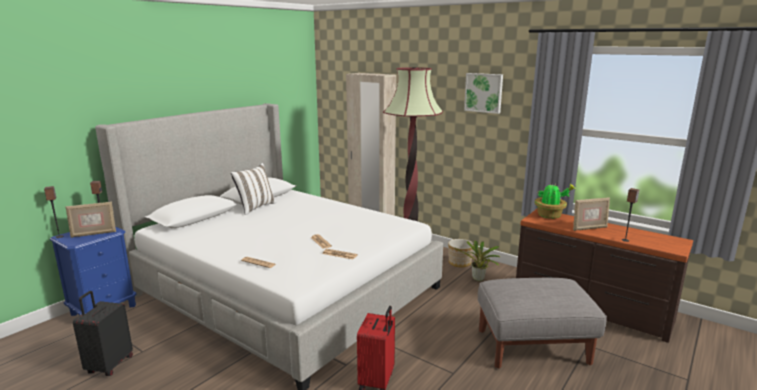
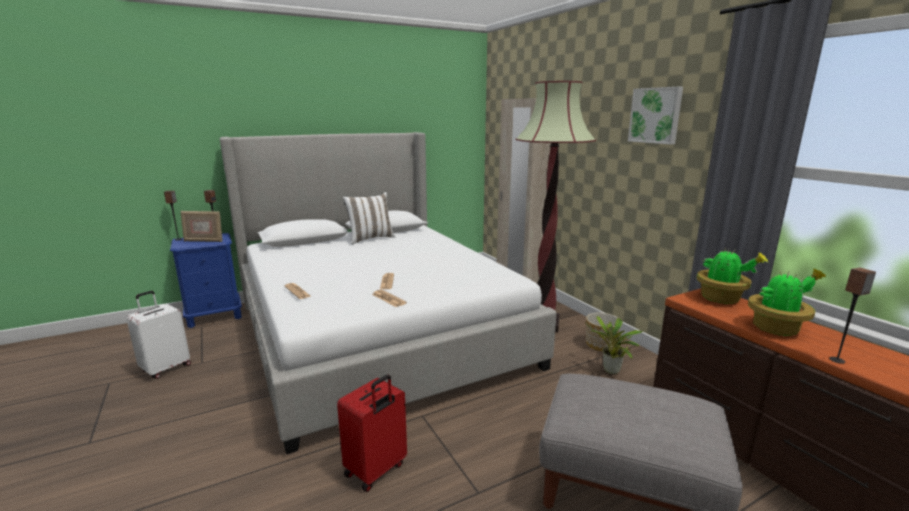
camera: 25 degrees right, 0 degrees up
(109, 365) = (166, 368): black suitcase -> white suitcase
(589, 228) = (777, 328): picture frame -> potted plant

